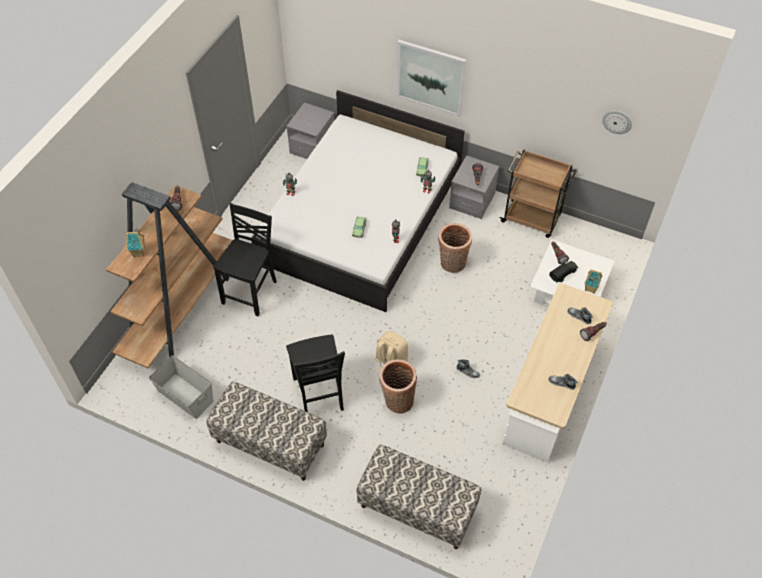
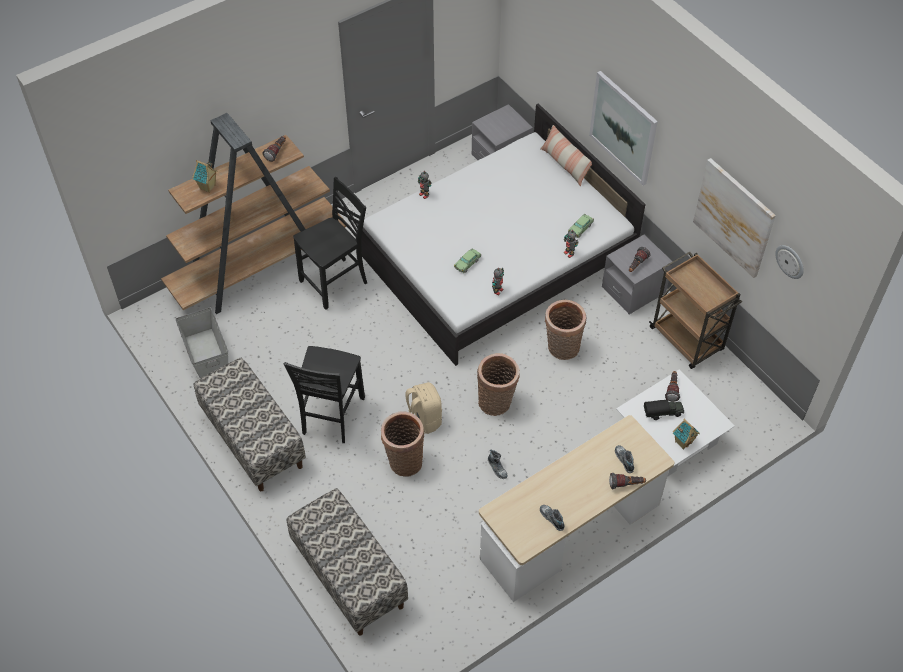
camera: 30 degrees right, 0 degrees up
(378, 128) = (565, 164): none -> pillow
(434, 324) = (496, 402): none -> basket
(556, 108) = (734, 217): none -> picture

